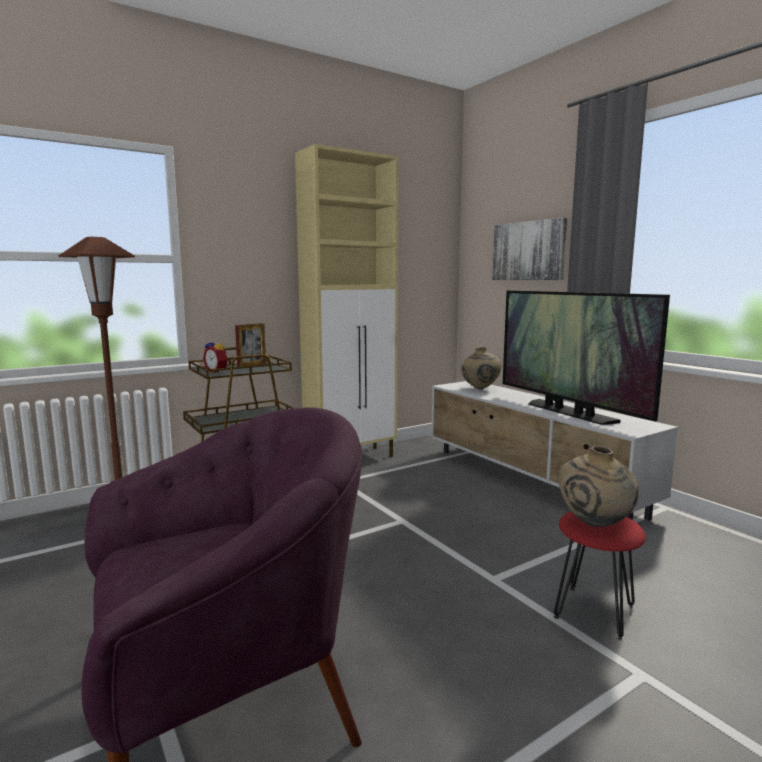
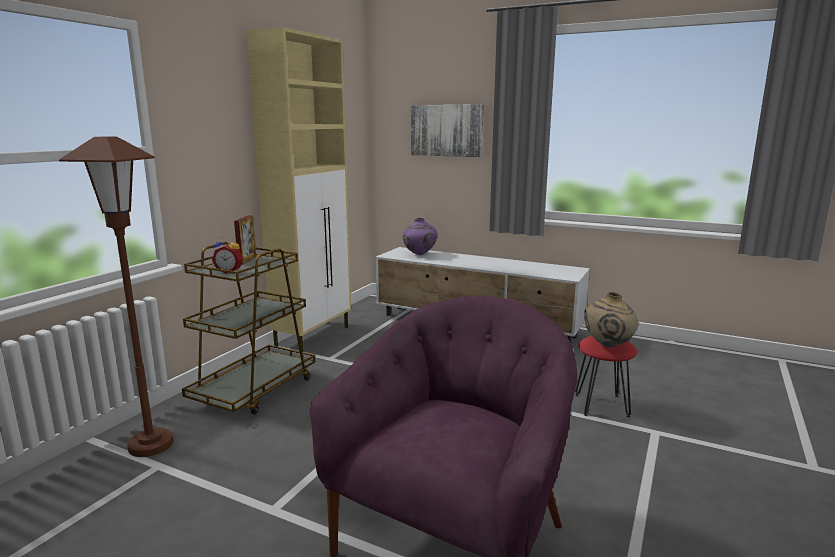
camera: 30 degrees left, 5 degrees up
(480, 389) = (420, 255): beige vase -> purple vase
(569, 412) = (512, 267): television -> none

